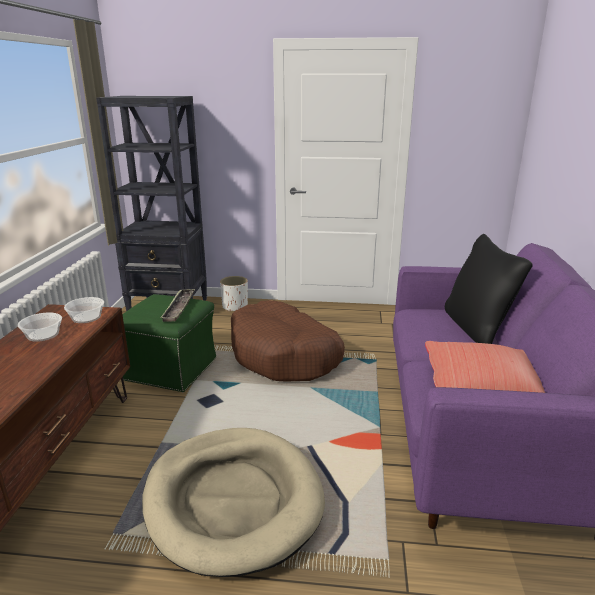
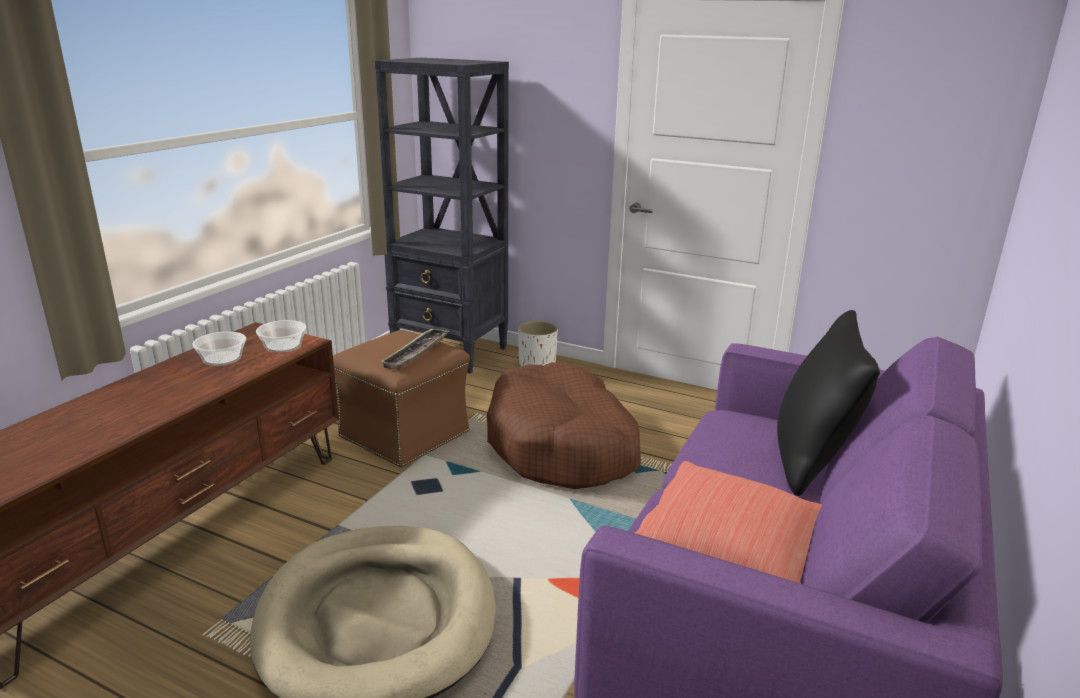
camera: 20 degrees right, 0 degrees up
(172, 369) = (405, 435): green ottoman -> brown ottoman

